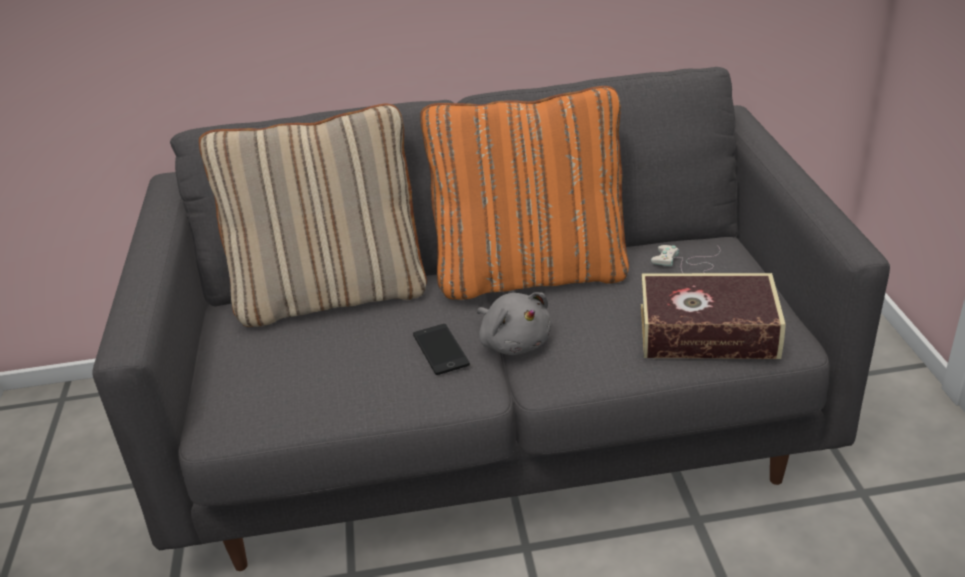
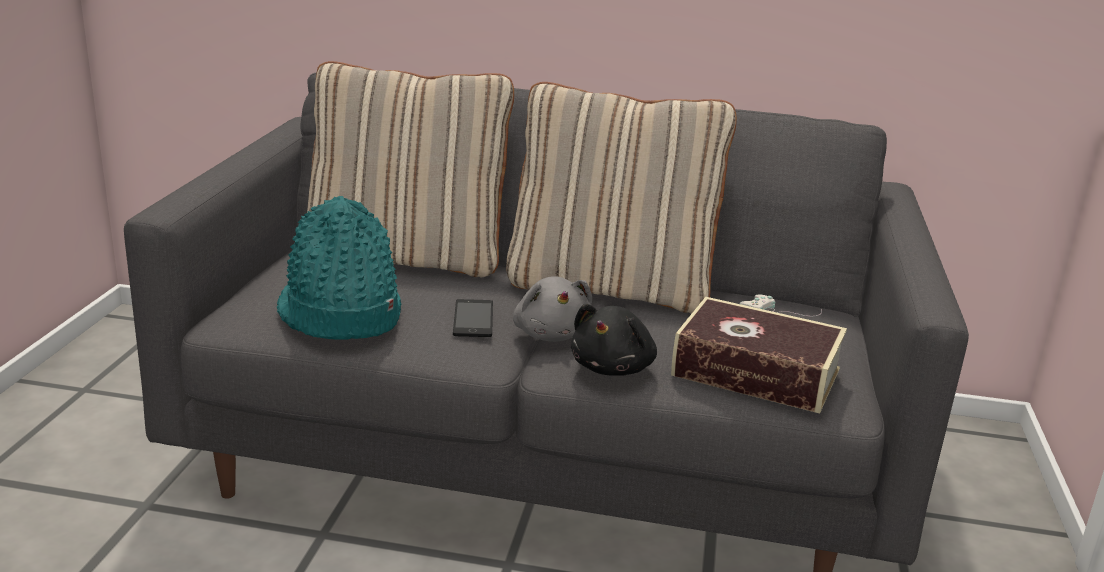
camera: 15 degrees right, 10 degrees down
(319, 384) = (339, 314): none -> turquoise hat
(531, 273) = (611, 287): orange pillow -> beige pillow
(592, 364) = (614, 367): none -> black plush toy

